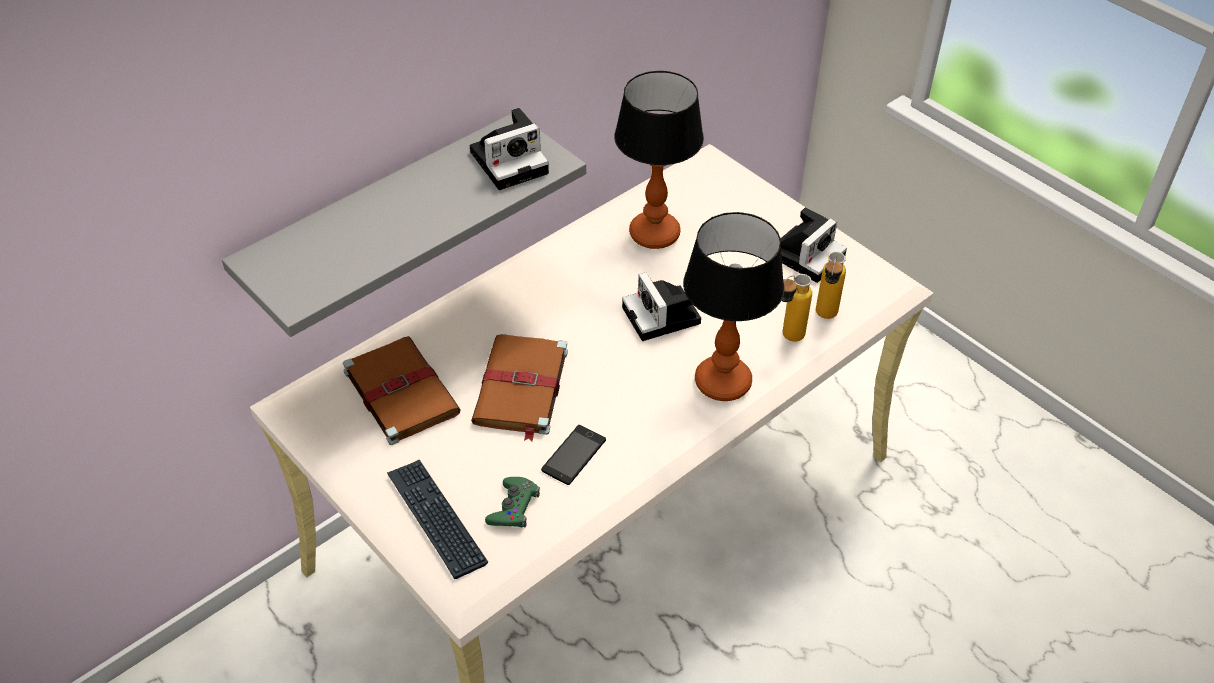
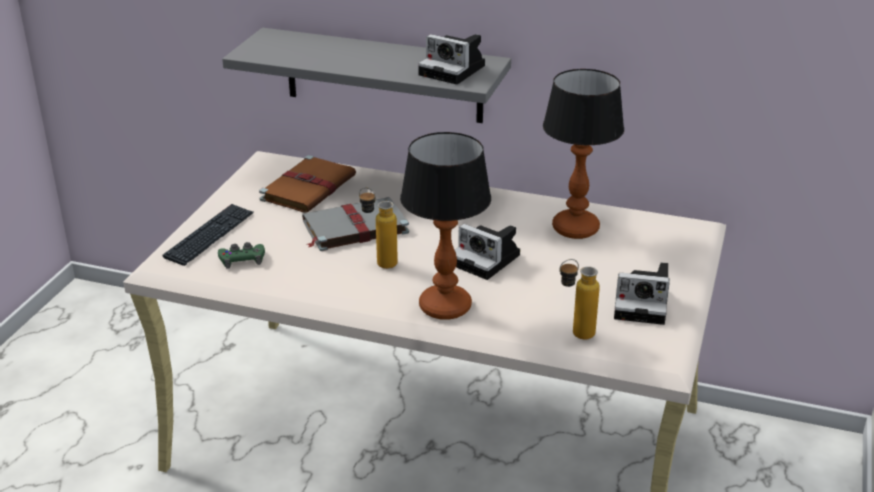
camera: 60 degrees right, 15 degrees down
(521, 389) = (353, 227): brown book -> grey book
(574, 455) = (309, 267): phone -> none
(663, 317) = (487, 260): camera -> camera turned 90 degrees counterclockwise
(786, 339) = (527, 323): bottle -> bottle (379, 262)

